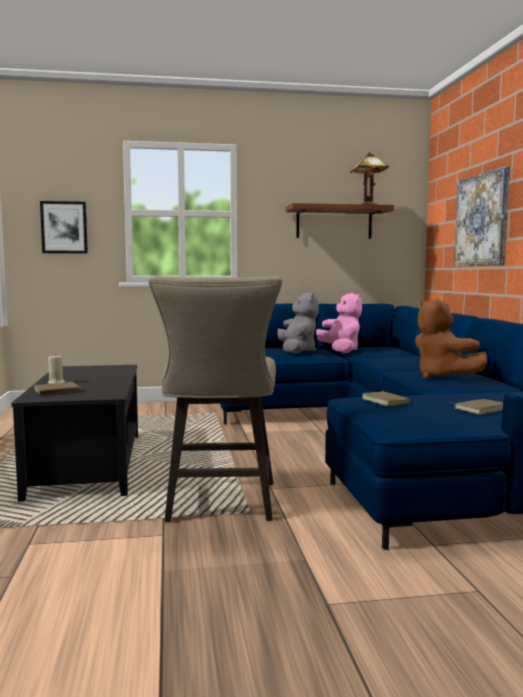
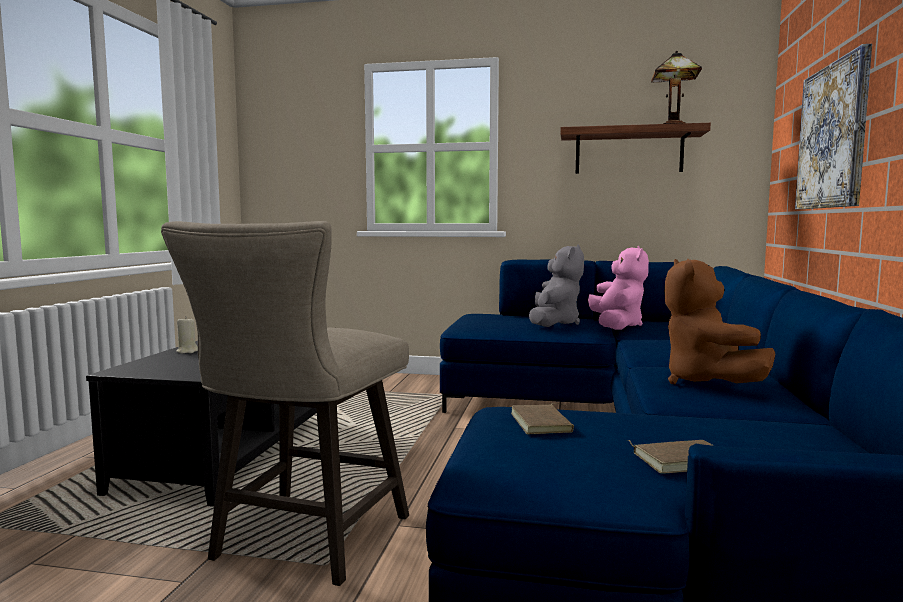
camera: 20 degrees right, 0 degrees up
(57, 391) = (161, 363): brown book -> none
(64, 227) = (302, 168): picture -> none

